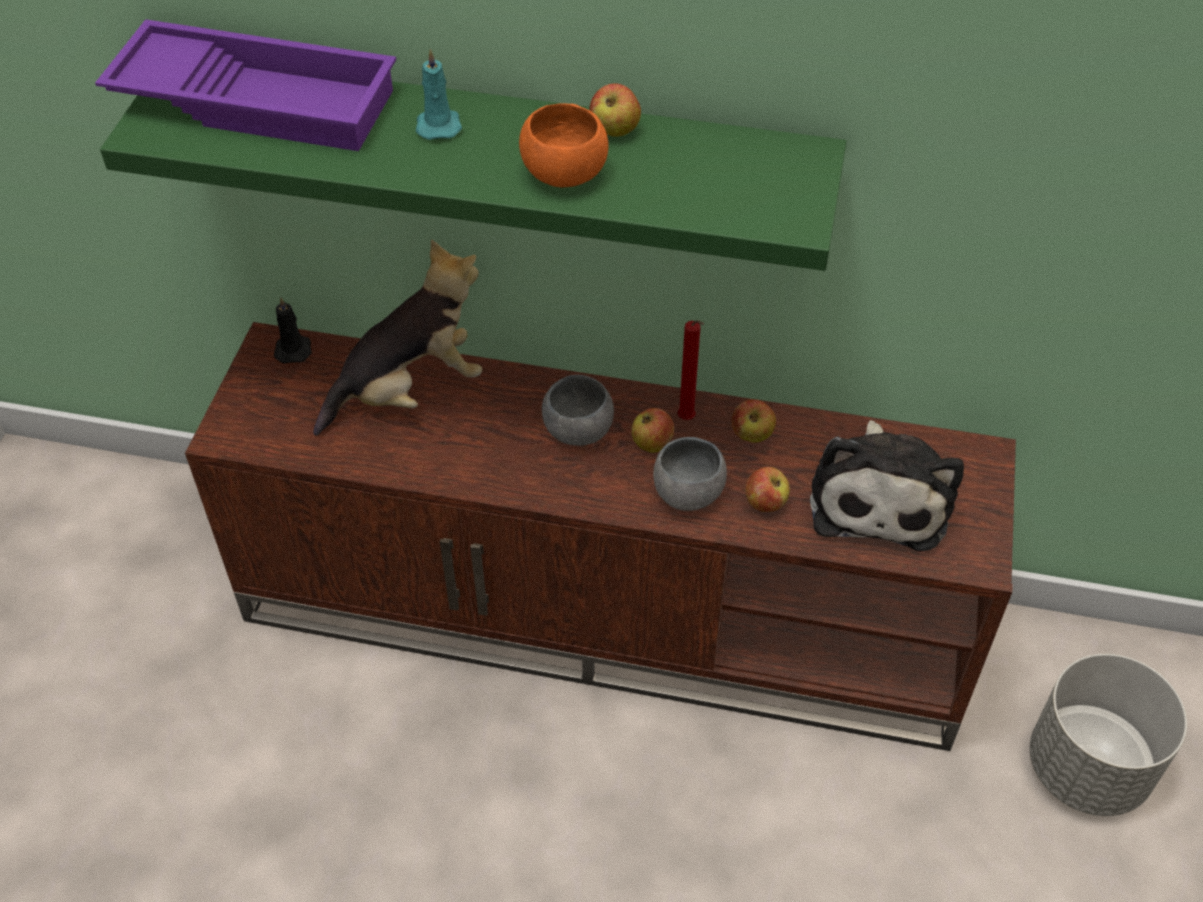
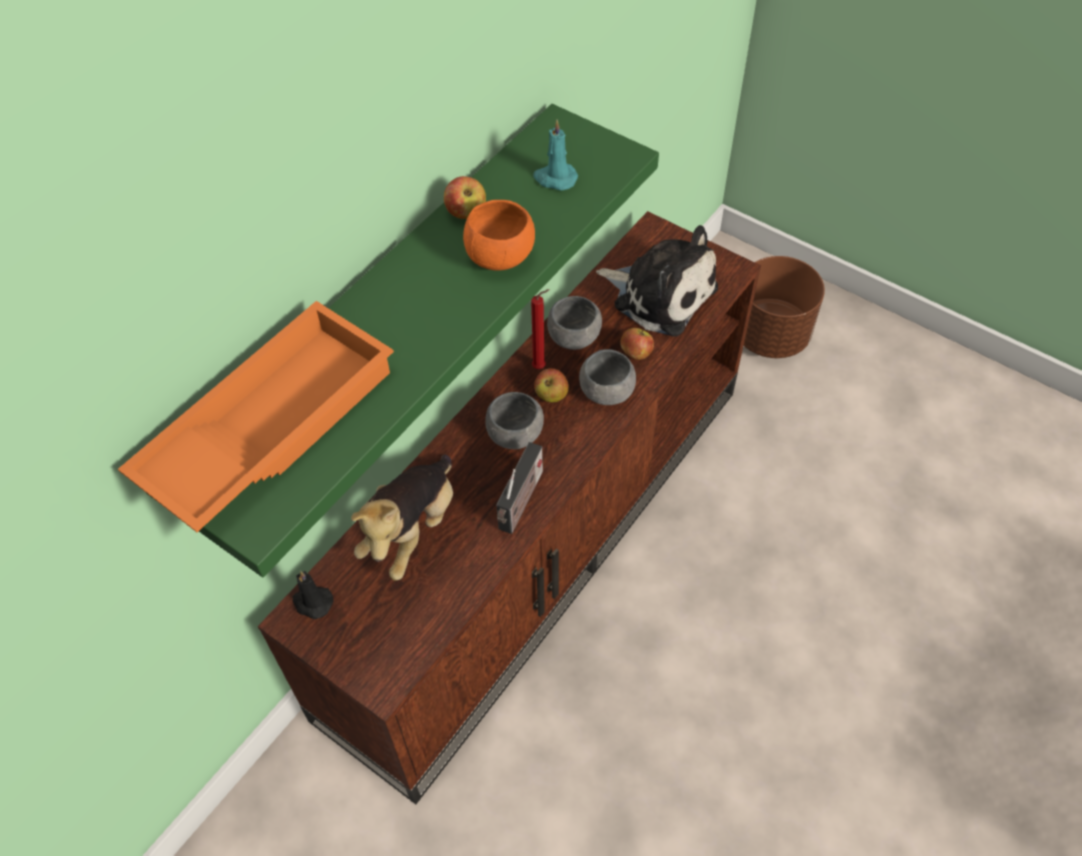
camera: 65 degrees left, 5 degrees up
(258, 99) = (267, 424): purple tray -> orange tray
(410, 390) = (411, 530): plush toy -> plush toy turned 150 degrees counterclockwise
(438, 125) = (389, 312): turquoise candle -> turquoise candle (555, 178)
(486, 467) = (520, 504): none -> radio
(752, 435) = (573, 337): apple -> grey bowl
(1088, 768) = (771, 335): grey planter -> brown planter

